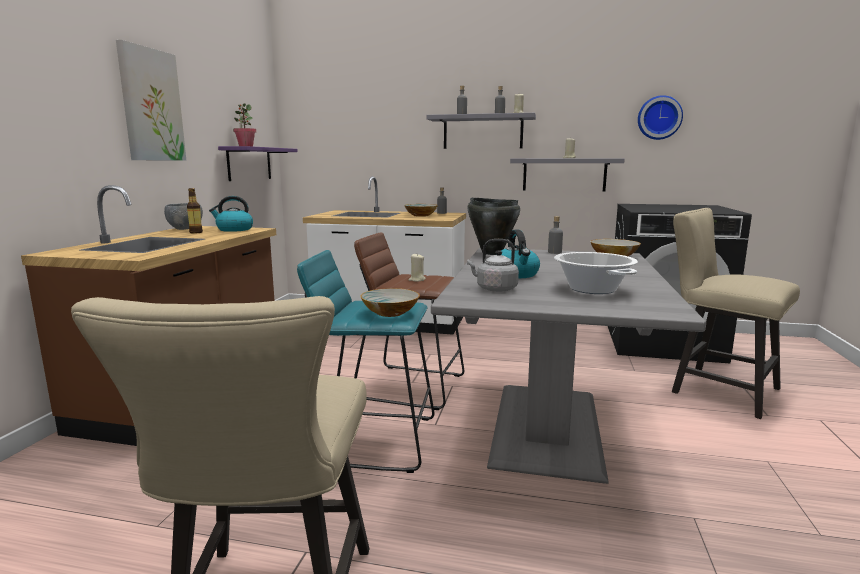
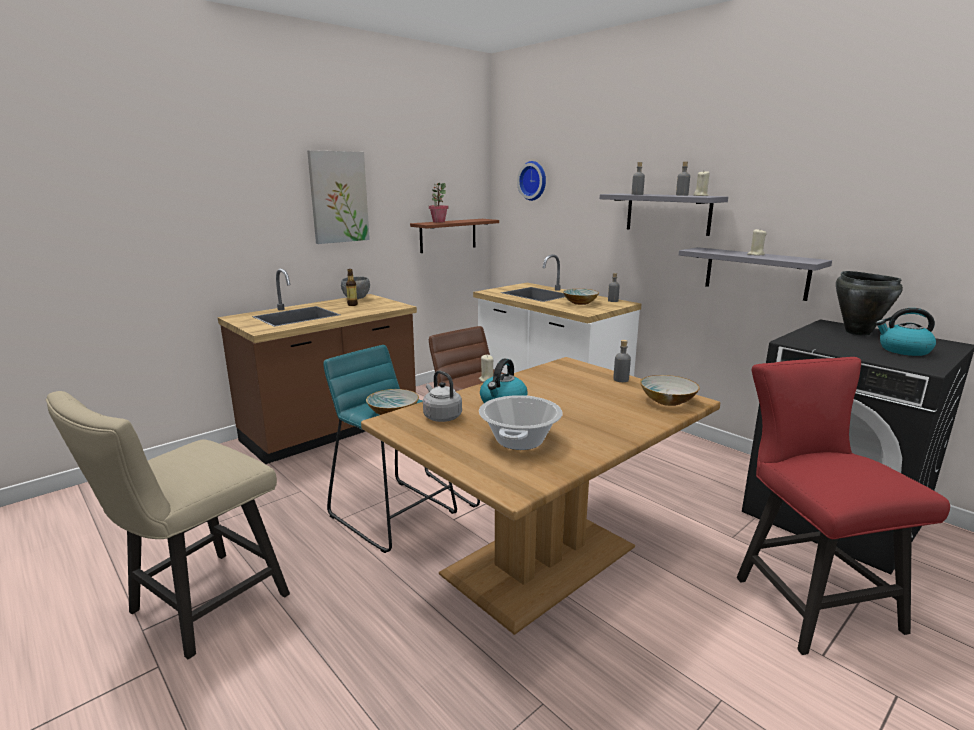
camera: 35 degrees right, 5 degrees up
(234, 229) = (383, 304): kettle -> kettle (903, 350)
(249, 163) = (448, 235): purple shelf -> brown shelf
(491, 253) = (556, 367): black cooking pot -> black cooking pot (857, 332)
(549, 427) = (542, 561): grey dining table -> brown dining table
(659, 118) = (896, 208): wall clock -> wall clock (534, 181)
(716, 389) = (806, 597): beige chair -> red chair

